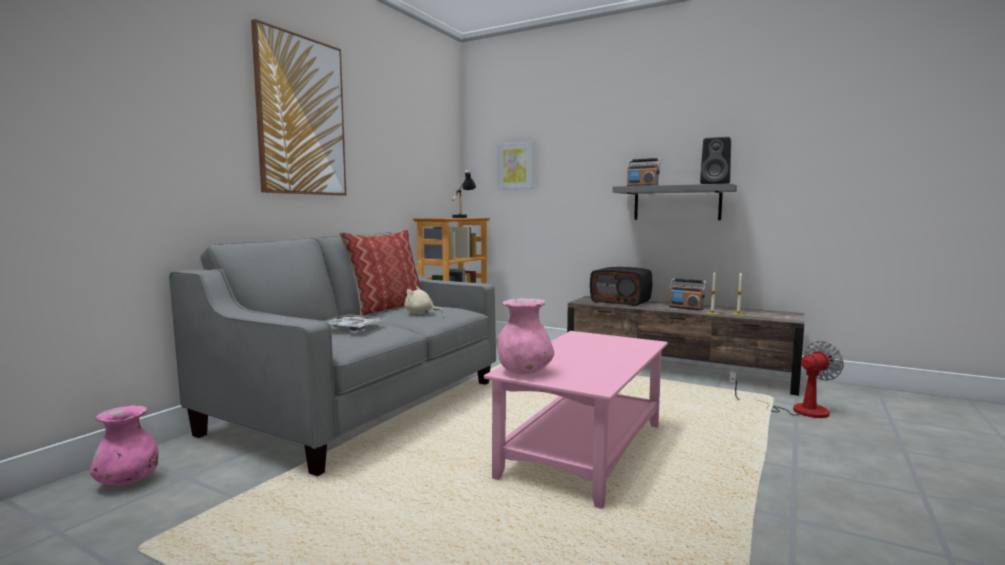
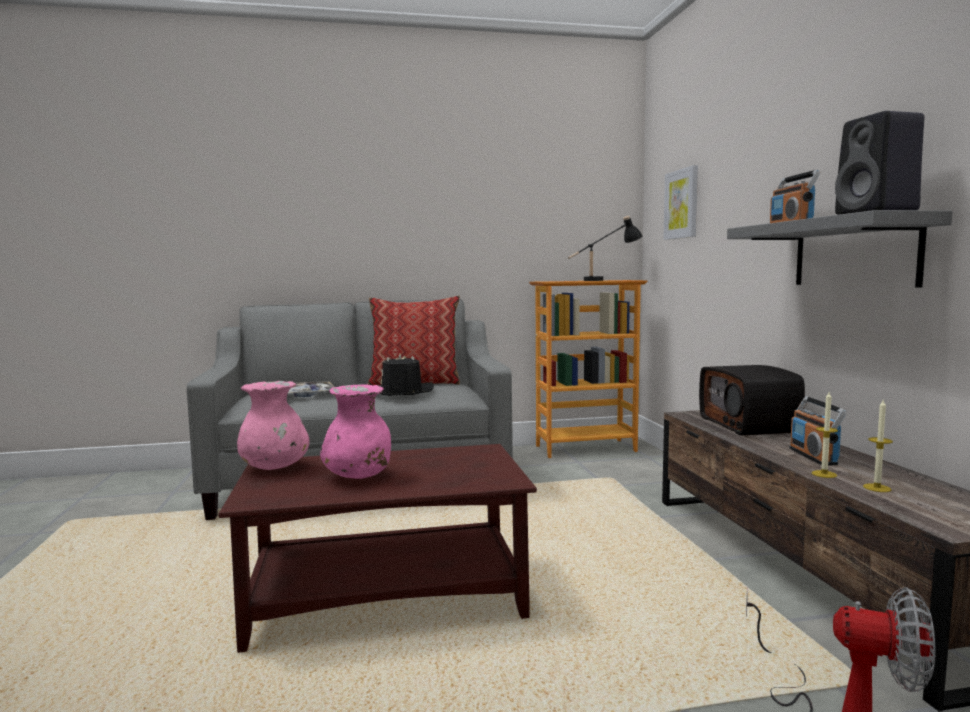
camera: 50 degrees right, 0 degrees up
(128, 481) = (156, 482): pink vase -> pink vase (358, 476)
(301, 116) = (368, 180): picture -> none
(420, 313) = (401, 392): beige plush toy -> black hat
(584, 449) = (389, 597): pink coffee table -> brown coffee table

